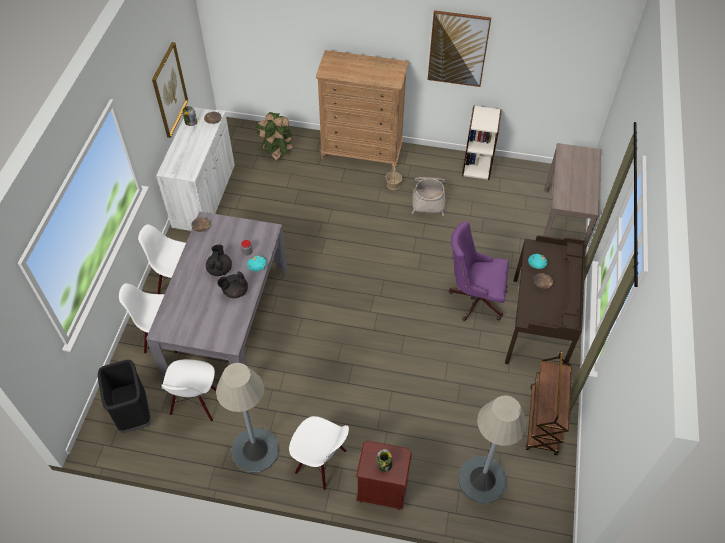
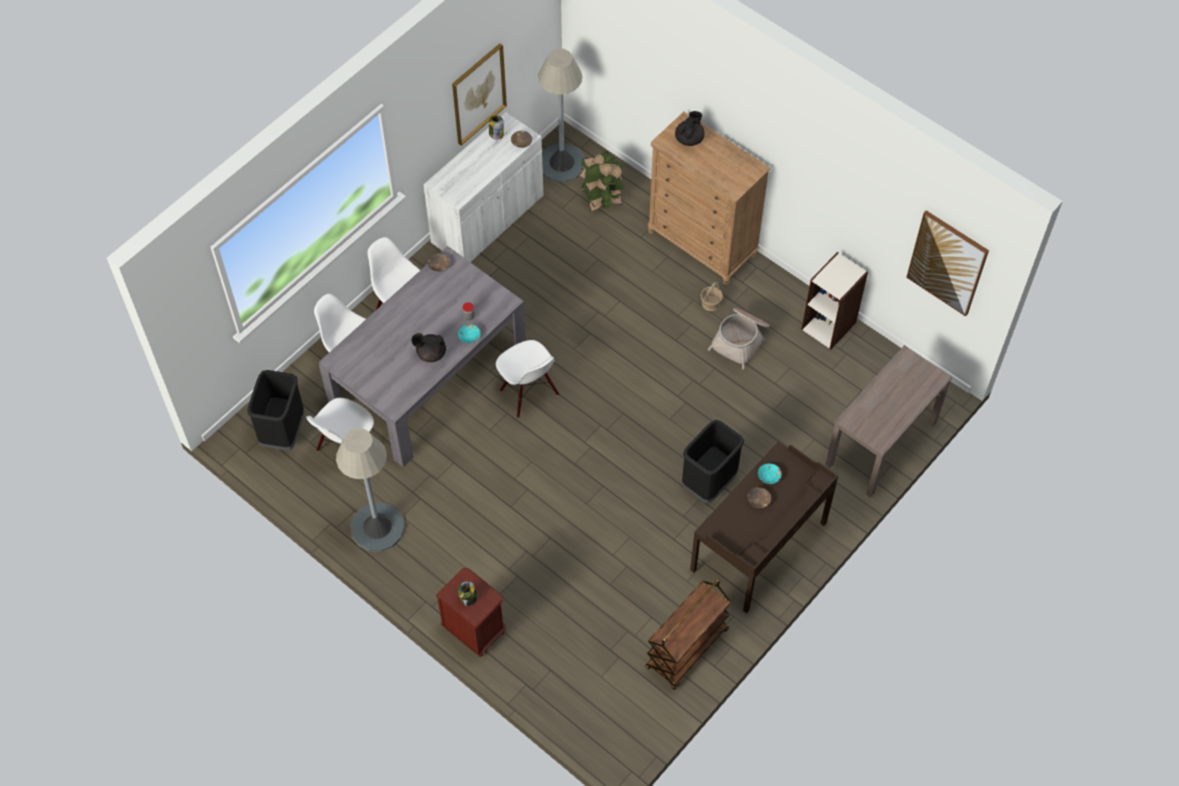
camera: 30 degrees right, 5 degrees up
(219, 269) = (430, 322): black teapot -> black teapot (689, 139)
(320, 463) = (432, 572): white chair -> white chair (528, 393)
(458, 49) = (826, 181): picture -> picture (947, 263)
(474, 298) = (709, 482): purple office chair -> black trash can
(482, 480) = (581, 673): grey floor lamp -> grey floor lamp (562, 163)

